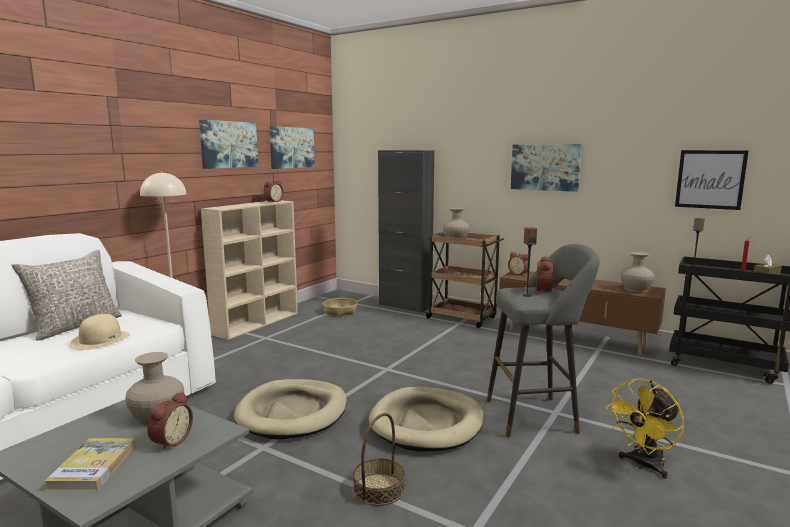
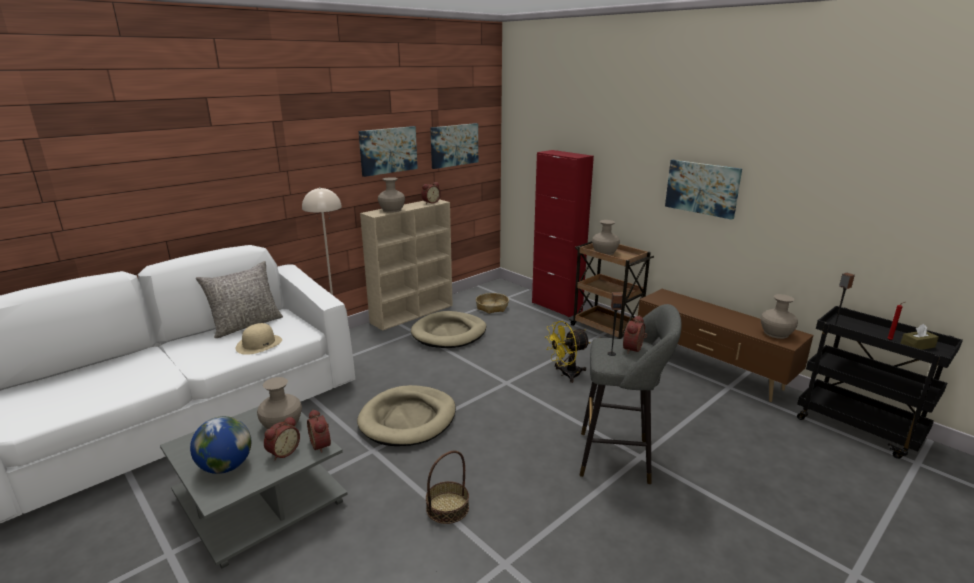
camera: 15 degrees right, 10 degrees up
(93, 467) = (226, 467): book -> globe
(235, 206) = (392, 210): none -> beige vase
(405, 306) = (556, 306): black cabinet -> red cabinet
(427, 423) = (516, 449): beige dog bed -> beige dog bed (449, 333)
(519, 274) = (662, 296): alarm clock -> alarm clock (322, 444)
(643, 465) = (693, 529): yellow fan -> yellow fan (566, 374)
(710, 179) = (878, 227): picture -> none

